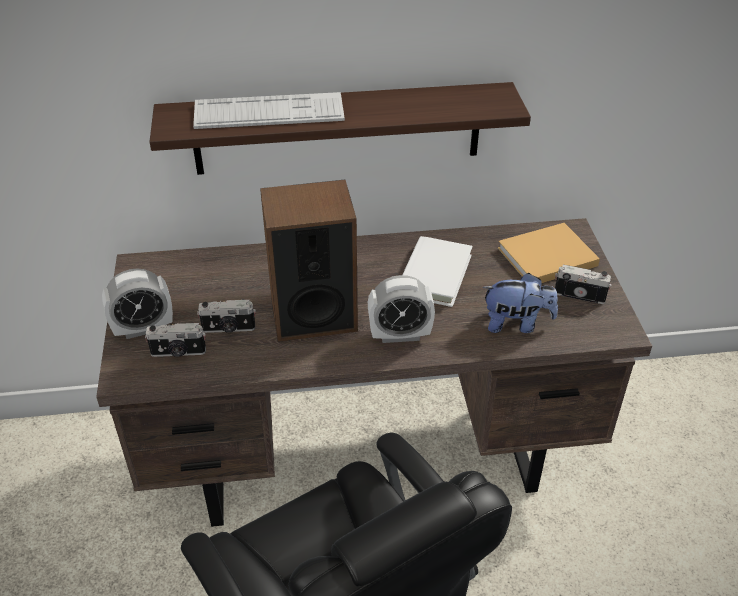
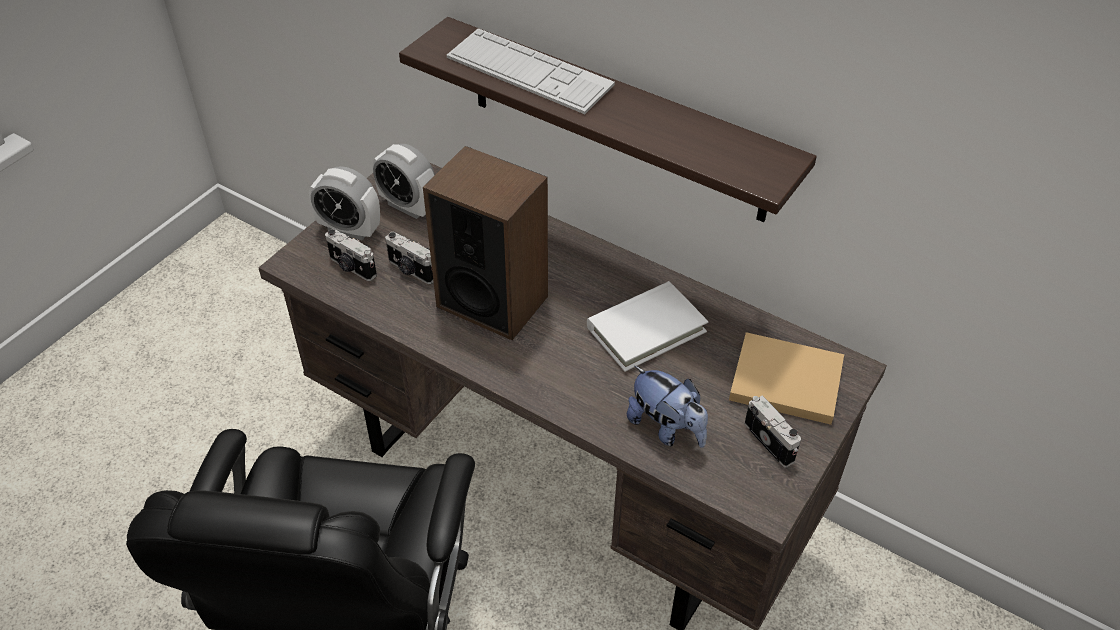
camera: 40 degrees right, 5 degrees up
(400, 335) = (544, 367): alarm clock -> alarm clock (408, 206)

